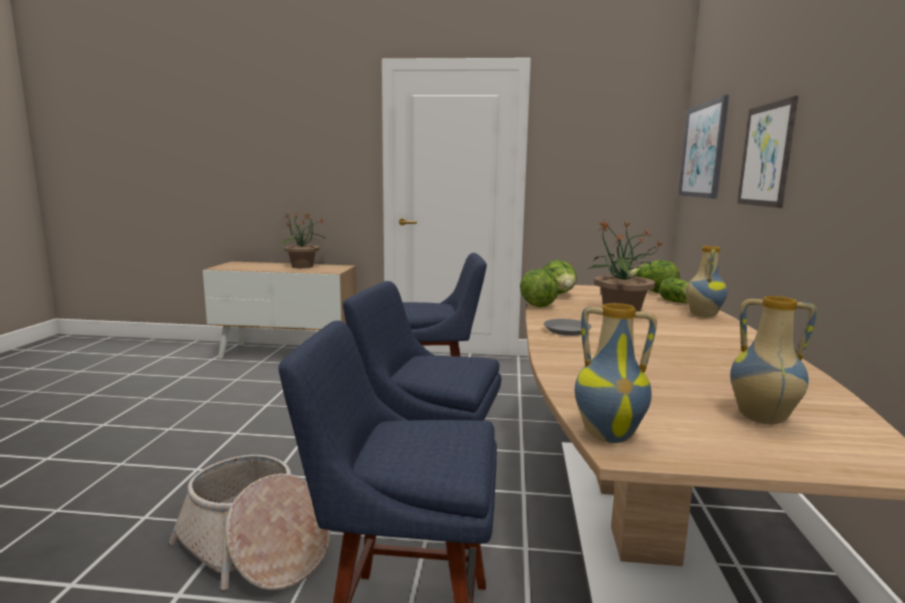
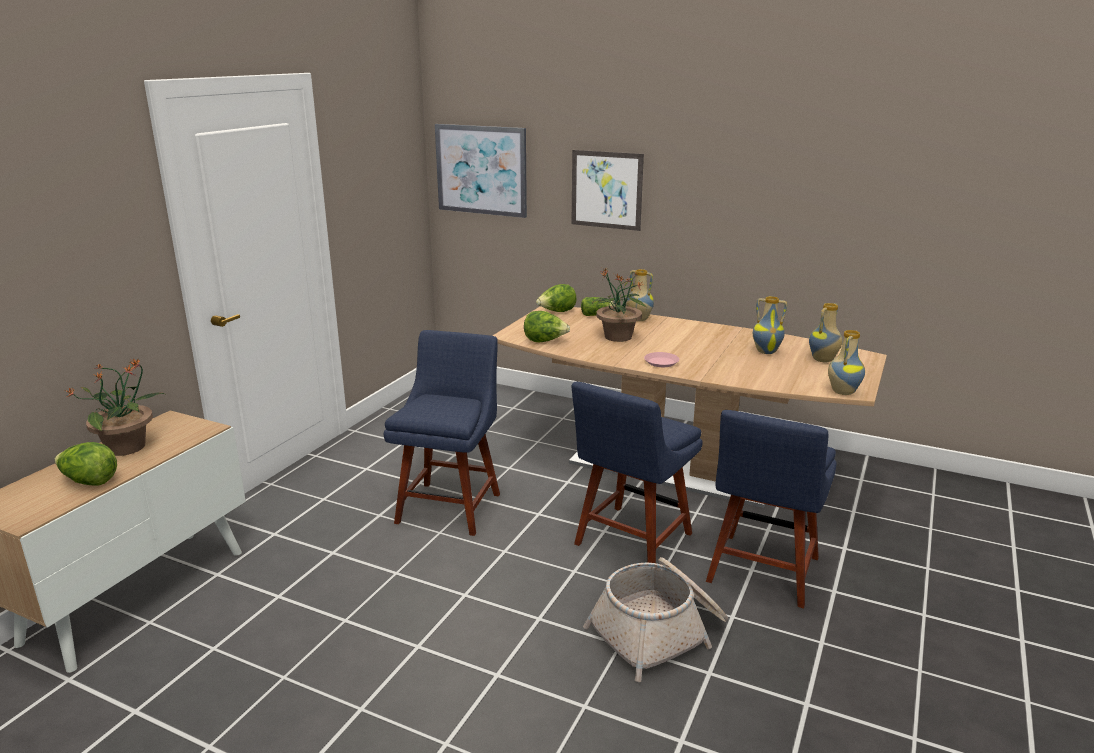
camera: 70 degrees left, 10 degrees up
(536, 305) = (577, 355): lettuce -> lettuce (89, 482)
(567, 330) = (661, 362): grey plate -> pink plate
(717, 377) = (766, 351): none -> vase

